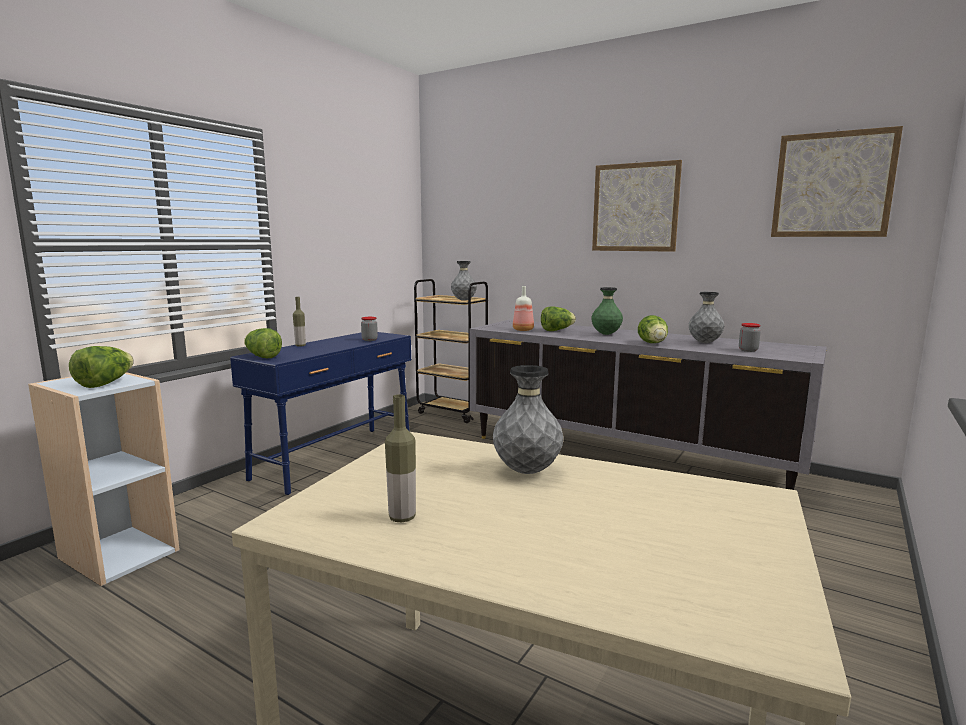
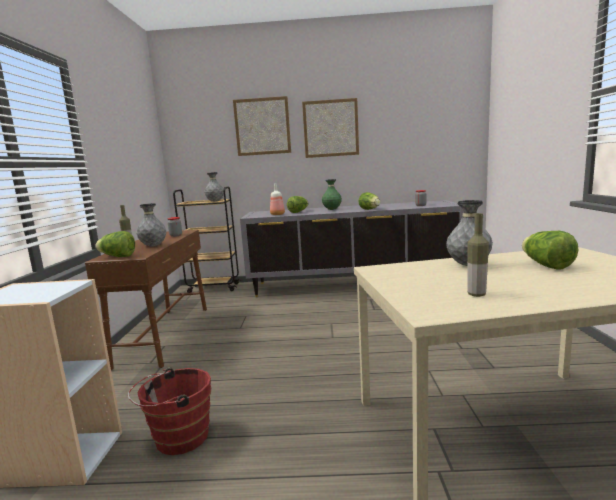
camera: 30 degrees left, 0 degrees up
(105, 384) = (47, 290): lettuce -> lettuce (546, 266)
(206, 577) = (177, 438): none -> red bucket
(336, 459) = (166, 335): blue console table -> brown console table
(704, 342) = (392, 206): grey vase -> grey vase (153, 246)
(832, 183) = (438, 111): picture -> picture (262, 126)

